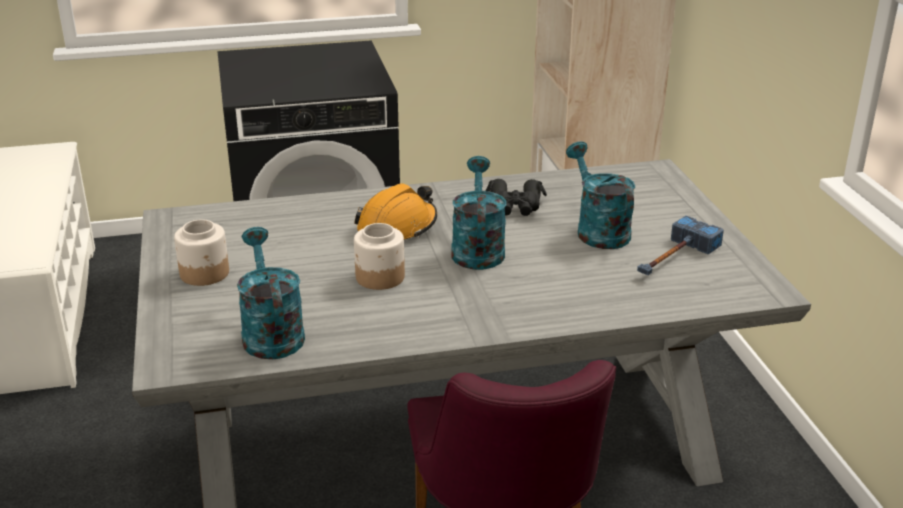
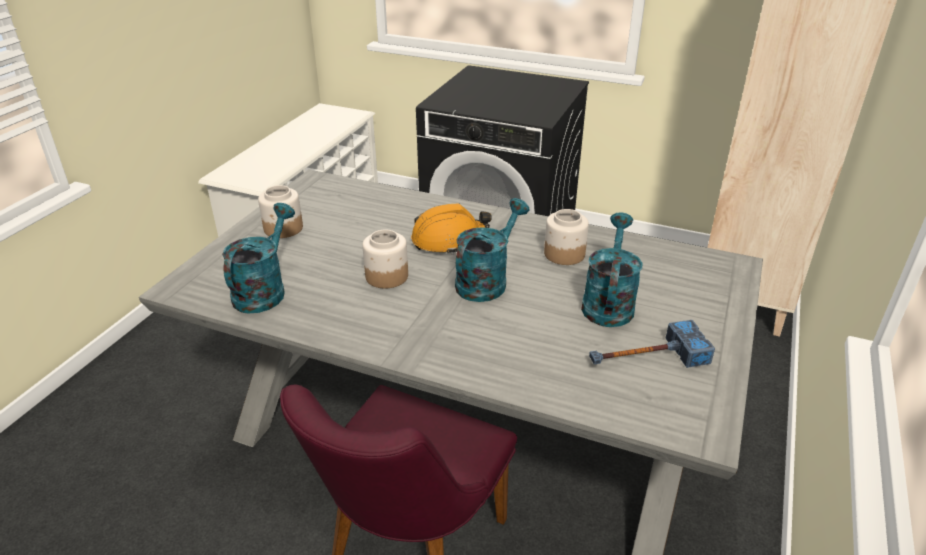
camera: 35 degrees right, 5 degrees up
(515, 205) = (563, 254): black binoculars -> jar

